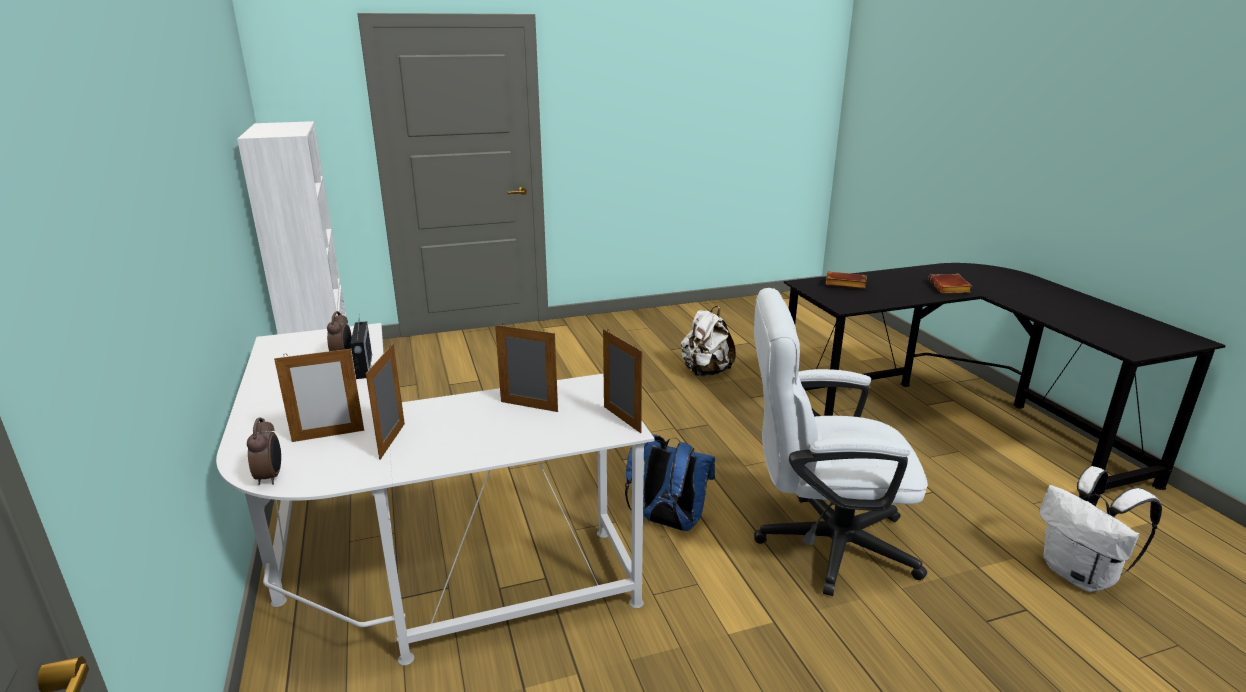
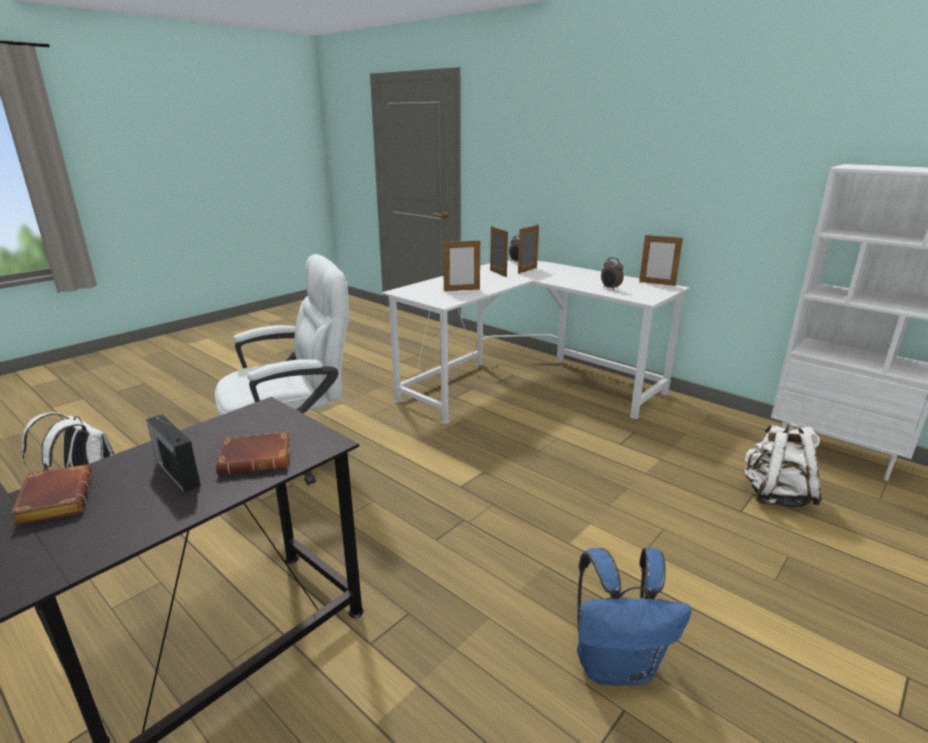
camera: 150 degrees right, 0 degrees up
(364, 367) = (585, 287): radio -> radio (177, 473)
(621, 419) = (406, 294): picture frame -> picture frame (657, 283)
(668, 522) = (408, 439): blue backpack -> blue backpack (617, 665)
(705, 372) = (509, 654): white backpack -> white backpack (775, 496)

